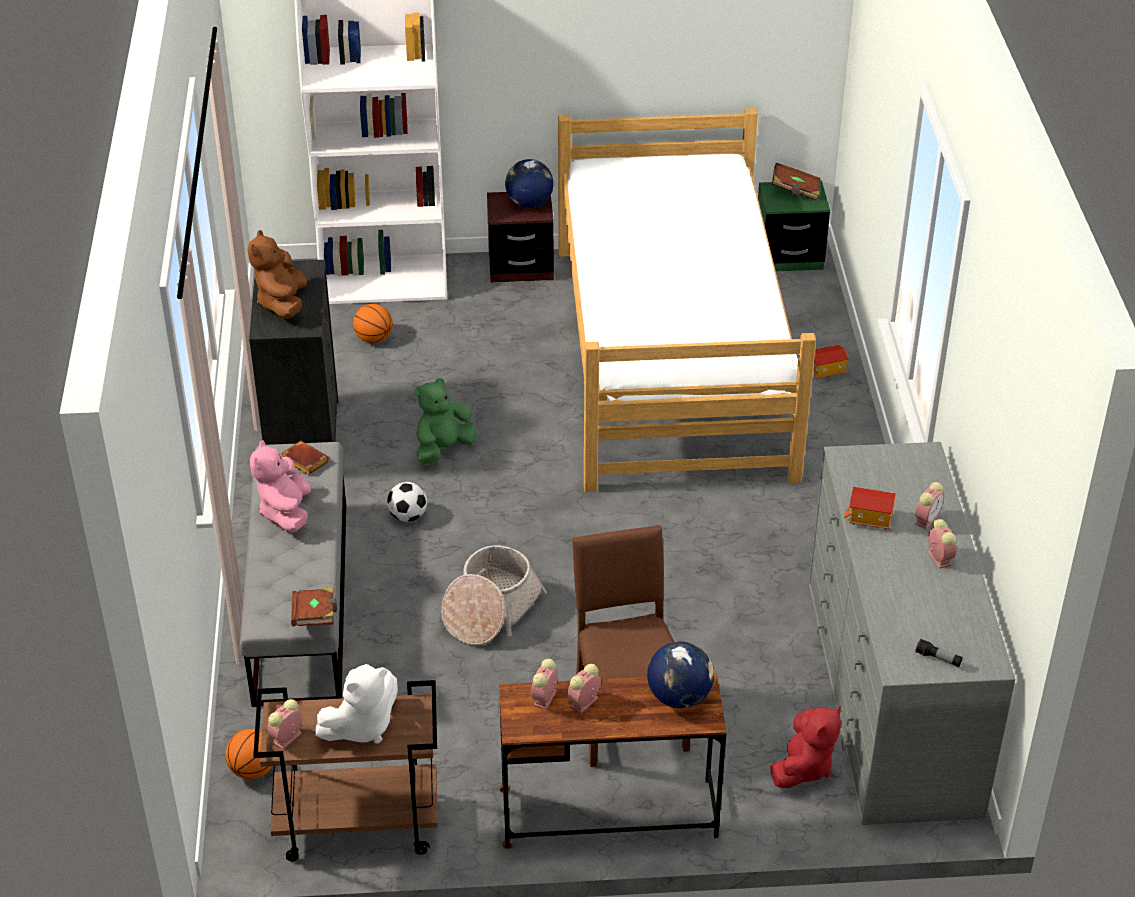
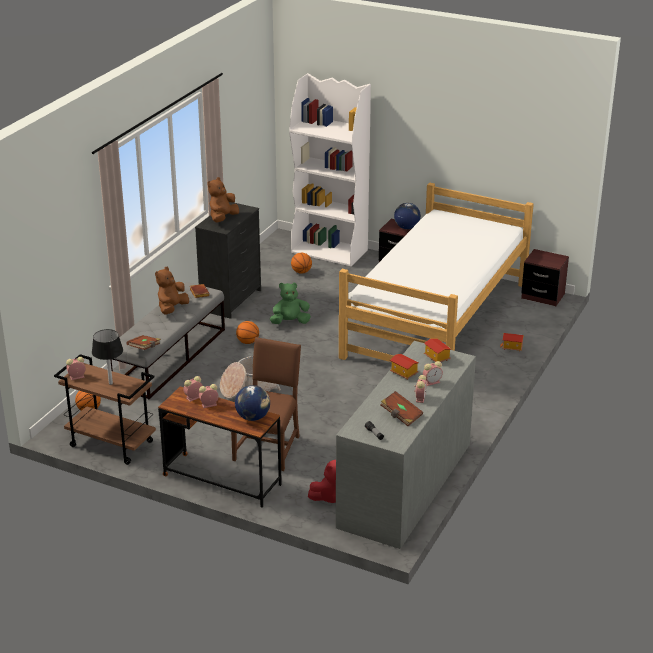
camera: 30 degrees right, 10 degrees down
(286, 512) = (172, 308): pink plush toy -> brown plush toy
(361, 726) = (110, 383): white plush toy -> black table lamp
(408, 516) = (248, 342): football -> basketball
(788, 256) = (543, 296): green nightstand -> brown nightstand
(795, 191) = (549, 257): brown book -> brown book (401, 415)
(889, 468) = (436, 358): none -> toy house

